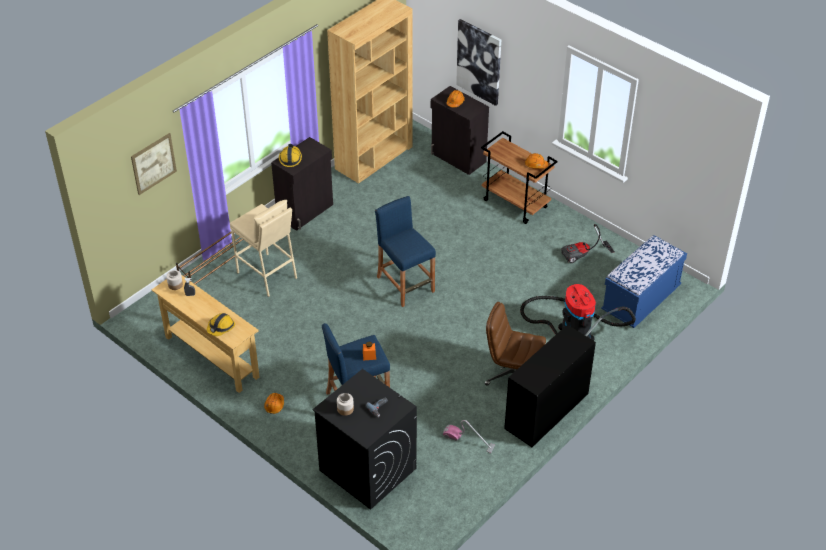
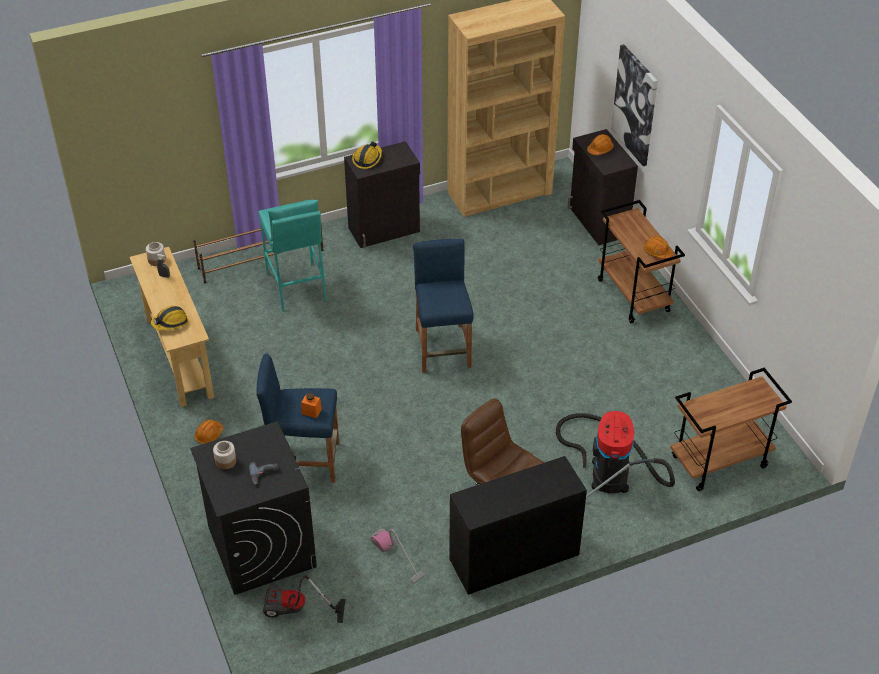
camera: 25 degrees right, 0 degrees up
(153, 163) = (176, 113): picture -> none
(267, 275) = (296, 287): beige stool -> turquoise stool
(583, 255) = (679, 384): vacuum cleaner -> vacuum cleaner (296, 611)
(640, 300) = (719, 463): blue bench -> brown cart

